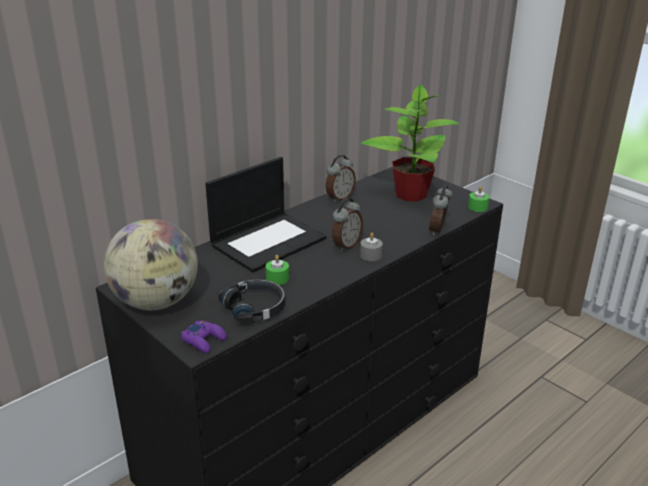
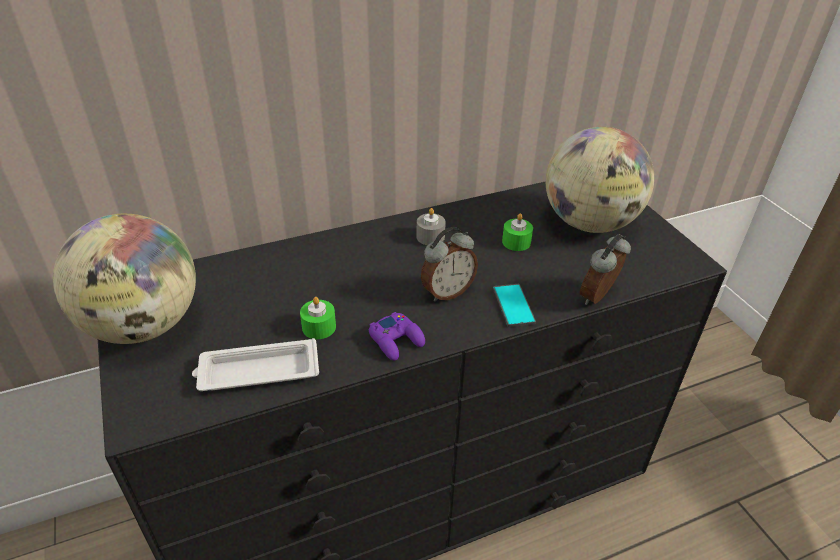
camera: 20 degrees right, 10 degrees up
(204, 340) = (154, 411): purple game controller -> purple game controller (396, 340)
(255, 308) = (257, 372): black headphones -> white tray
(268, 241) = (347, 260): laptop -> none
(339, 198) = (484, 209): alarm clock -> none
(370, 255) = (472, 319): grey candle -> grey candle (430, 237)
(391, 244) = (513, 305): none -> phone
(410, 194) = (589, 223): potted plant -> globe
(477, 207) = (682, 268): green candle -> green candle (516, 242)

